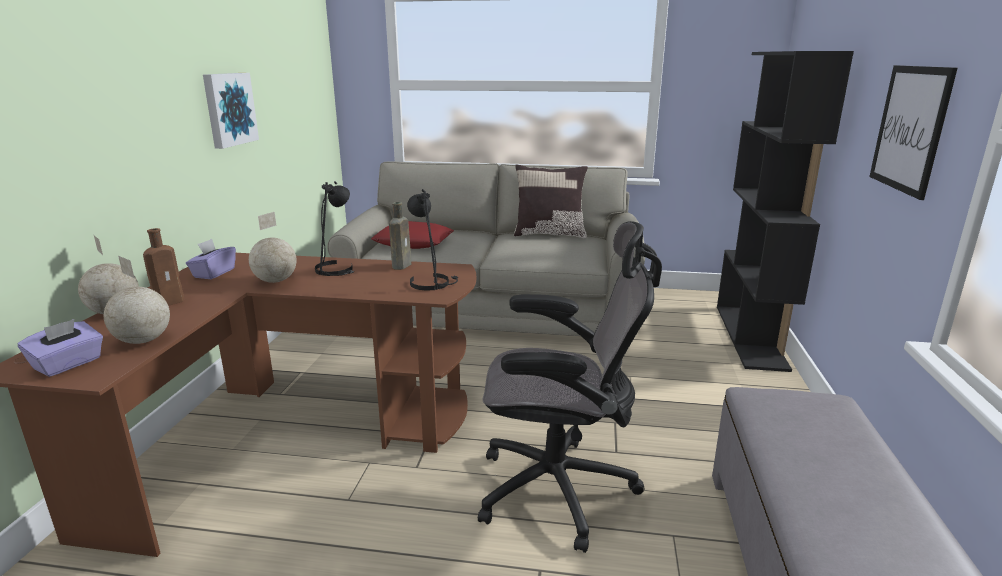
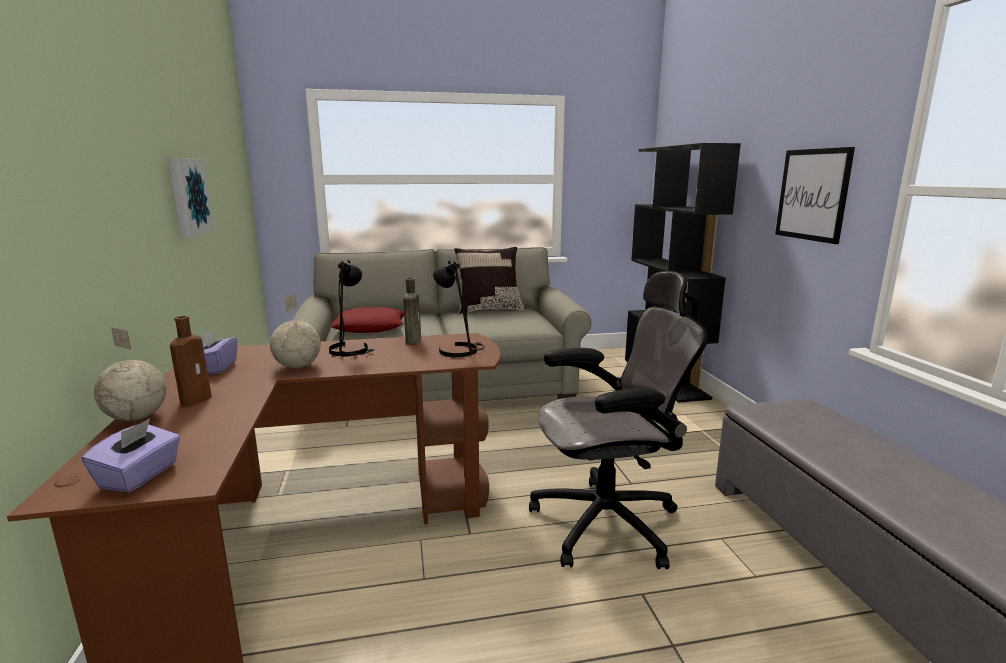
camera: 20 degrees left, 5 degrees down
(143, 341) = (210, 439): globe -> none

